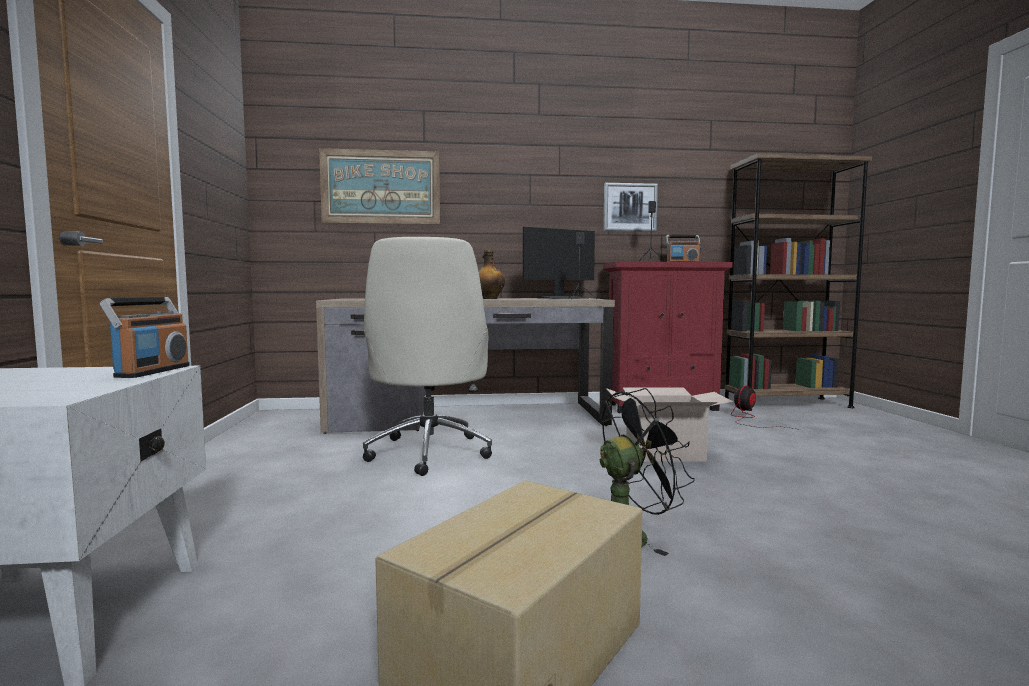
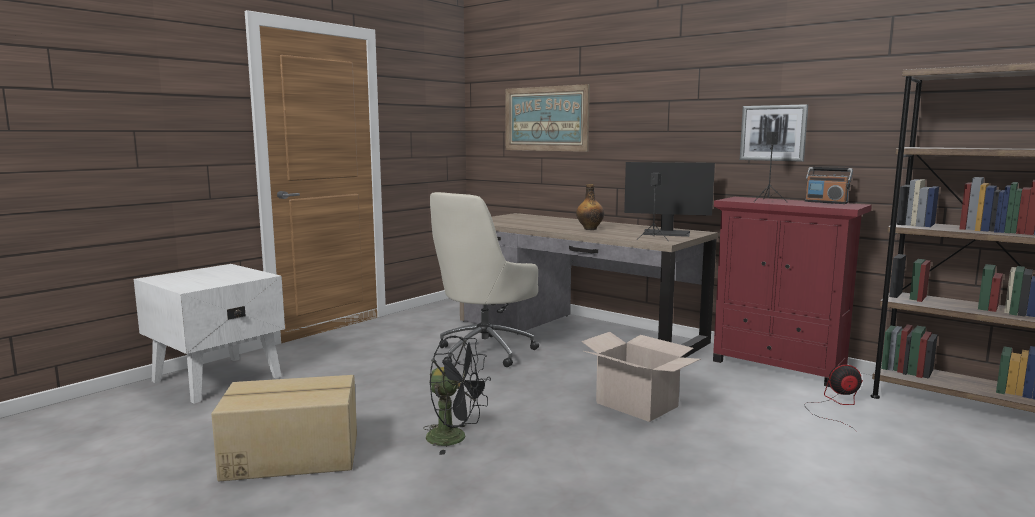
camera: 45 degrees right, 5 degrees up
(152, 371) = (253, 277): radio -> none

